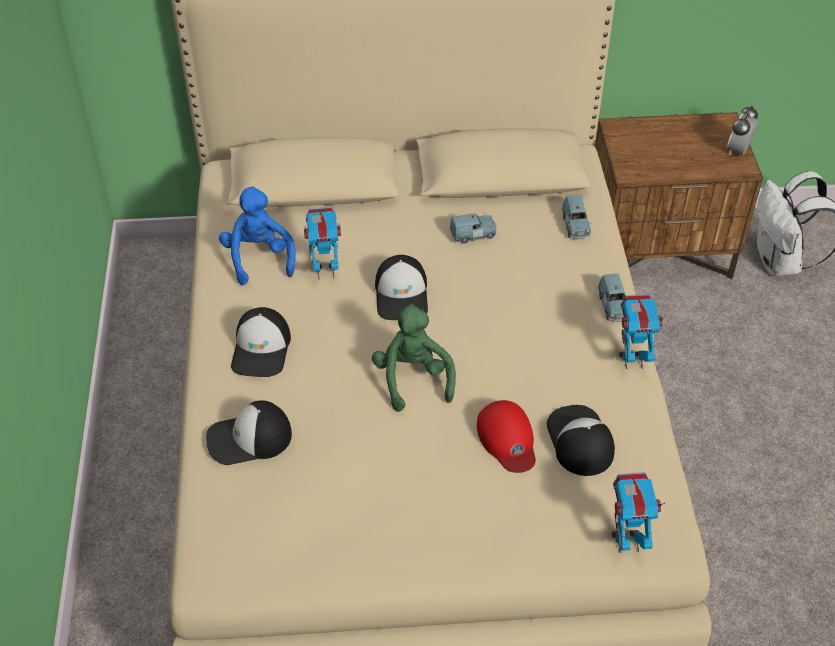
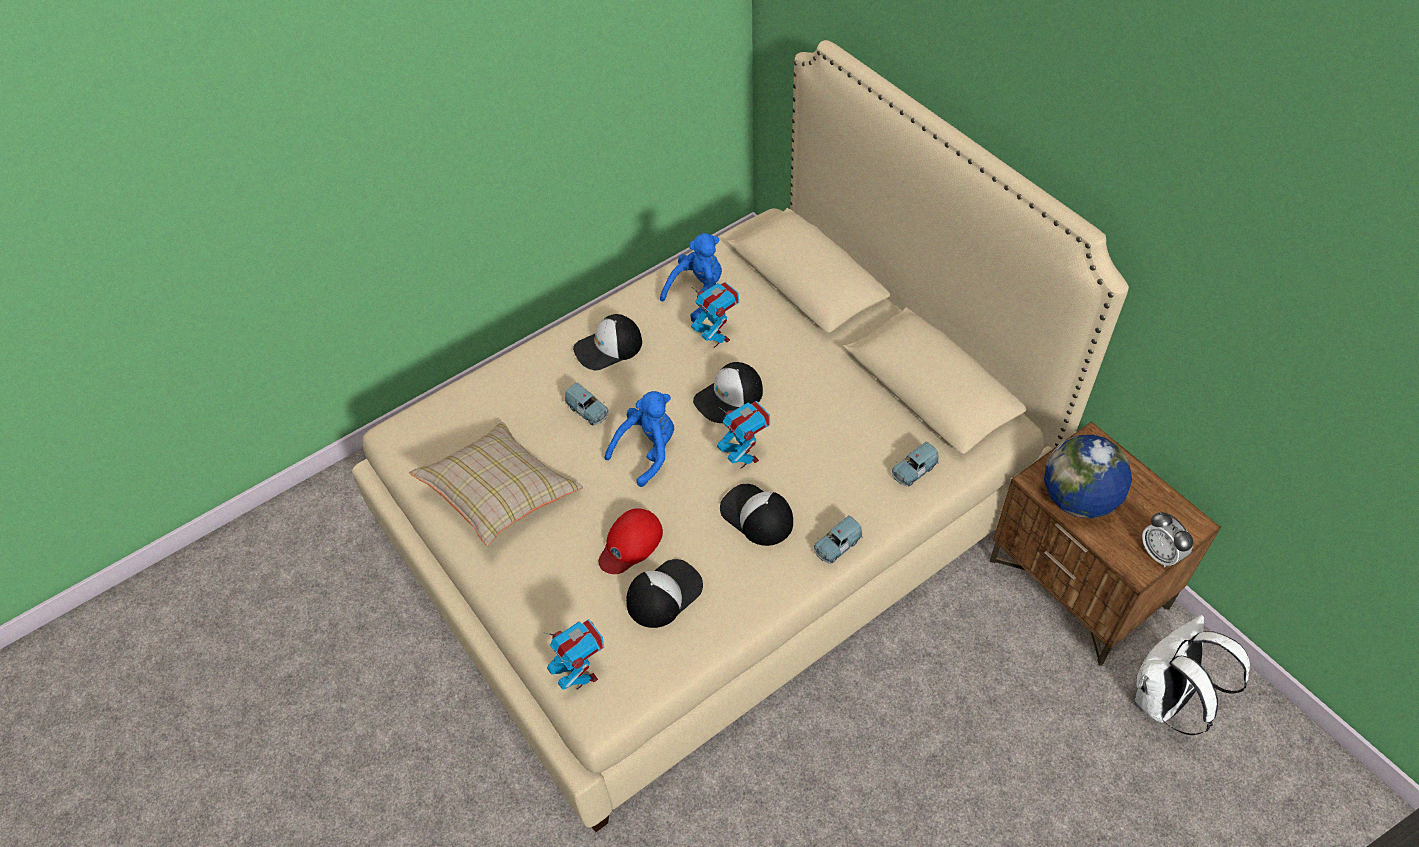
camera: 60 degrees right, 5 degrees up
(249, 439) = (520, 388): cap -> cap (756, 516)
(370, 514) = (500, 495): none -> beige pillow
(413, 378) = (648, 451): green plush toy -> blue plush toy
(473, 234) = (838, 407): blue toy car -> blue toy car (588, 411)
(632, 360) = (783, 589): toy robot -> toy robot (744, 458)
(662, 162) = (1078, 499): none -> globe
(738, 150) = (1160, 554): alarm clock -> alarm clock turned 120 degrees counterclockwise

